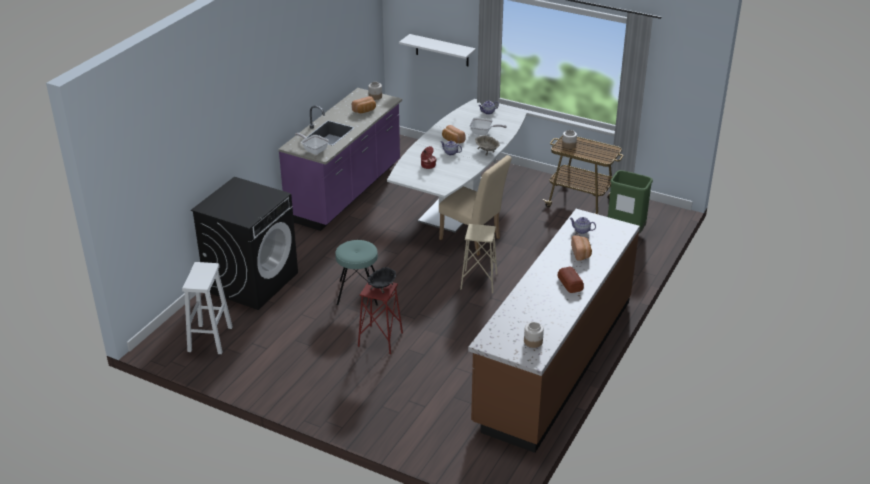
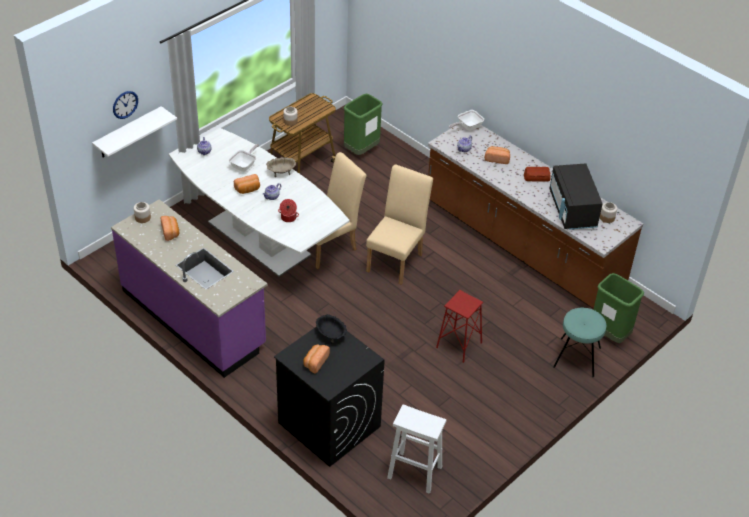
camera: 75 degrees left, 10 degrees up
(233, 196) = (315, 362): none -> bread
(313, 150) = (236, 287): frying pan -> frying pan (467, 127)
(358, 293) = (381, 346): turquoise stool -> turquoise stool (577, 357)
(382, 286) = (461, 300): black bowl -> black bowl (330, 334)
(443, 21) = (125, 104): none -> wall clock
(448, 447) = (609, 334): none -> green trash can
(479, 281) = (397, 260): beige stool -> beige chair
(529, 315) = (572, 210): none -> black microwave

